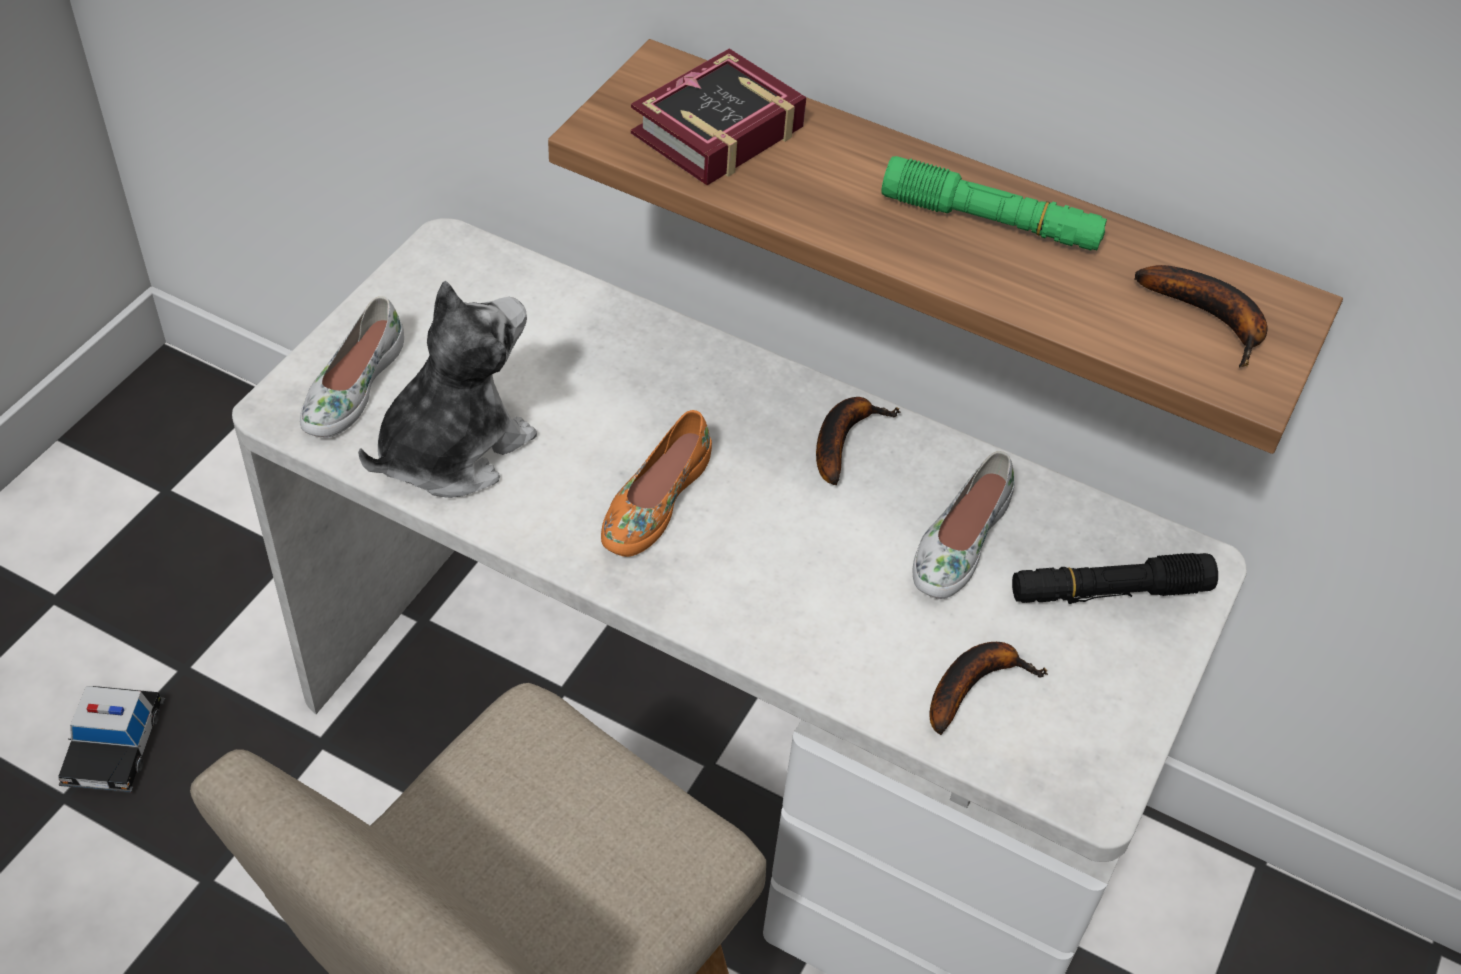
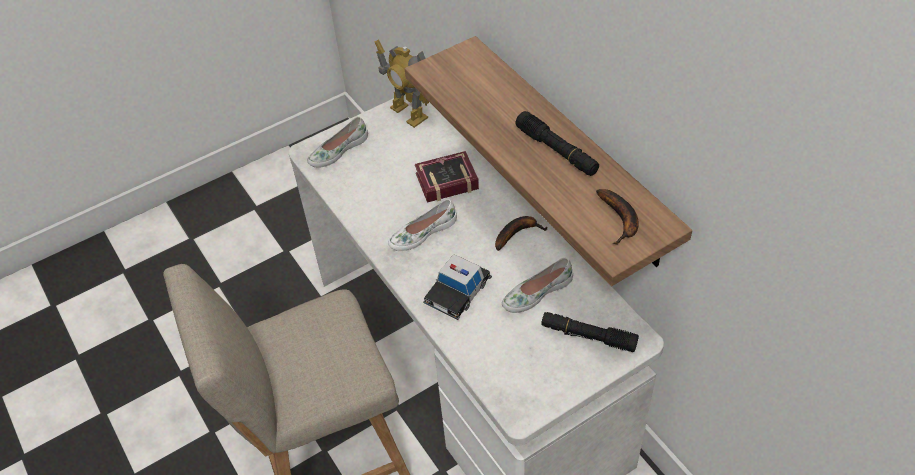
camera: 35 degrees right, 0 degrees up
(114, 744) = (247, 271): toy car -> toy car (458, 291)
(452, 449) = (359, 186): plush toy -> none
(458, 265) = (408, 113): none -> toy robot
(654, 501) = (422, 232): orange shoe -> white shoe
(710, 131) = (469, 81): book -> book (444, 181)
(974, 684) = (501, 352): banana -> none
(990, 222) = (556, 151): green flashlight -> black flashlight

